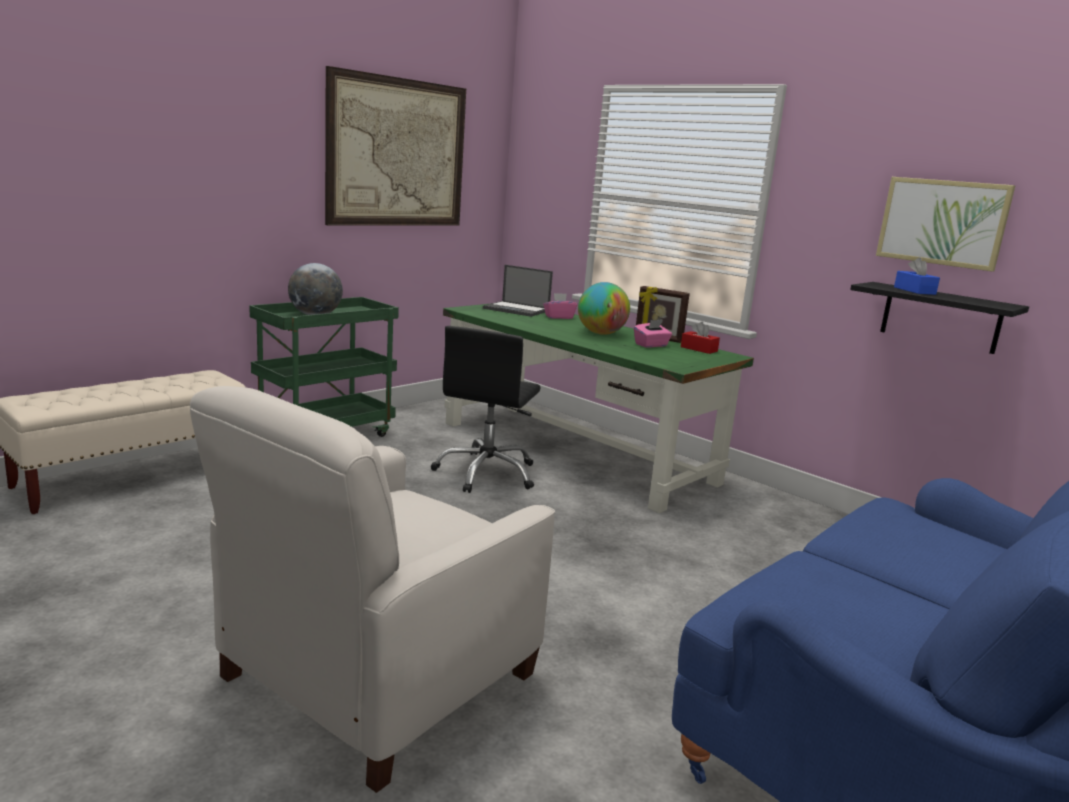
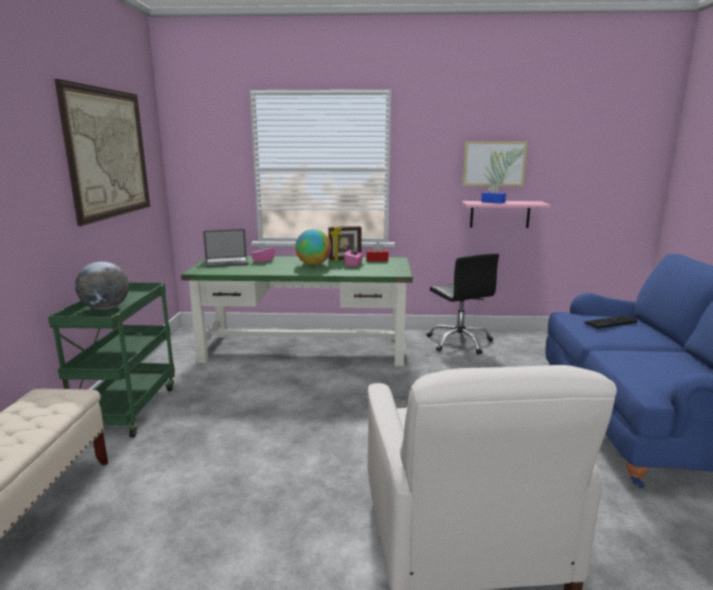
camera: 40 degrees left, 0 degrees up
(487, 473) = (283, 385): black office chair -> black office chair (459, 342)
(929, 535) = (610, 322): none -> keyboard
(940, 318) = (500, 214): black shelf -> pink shelf

